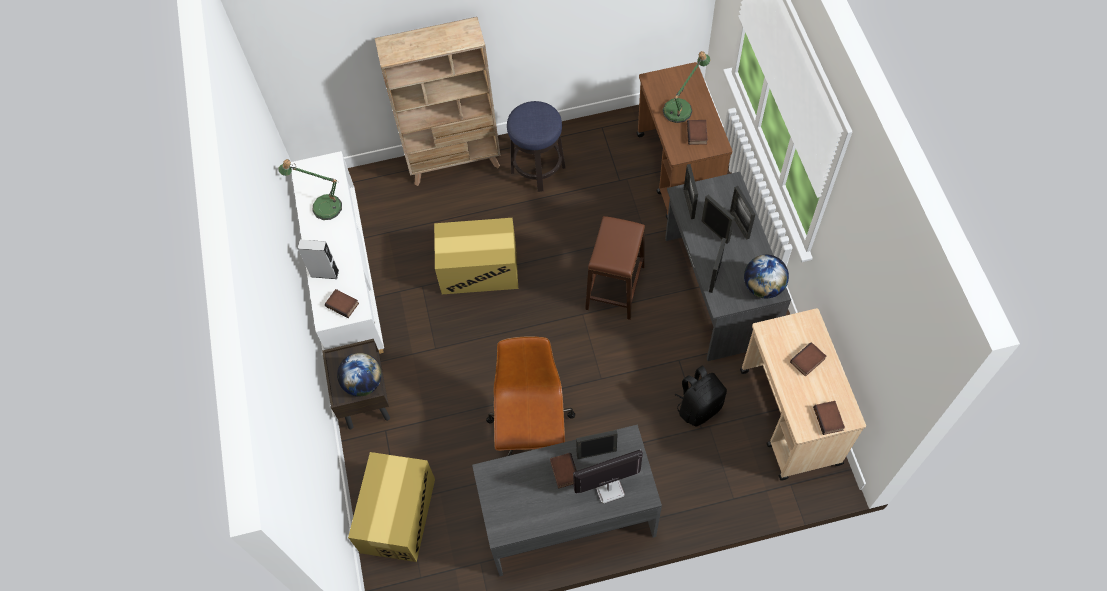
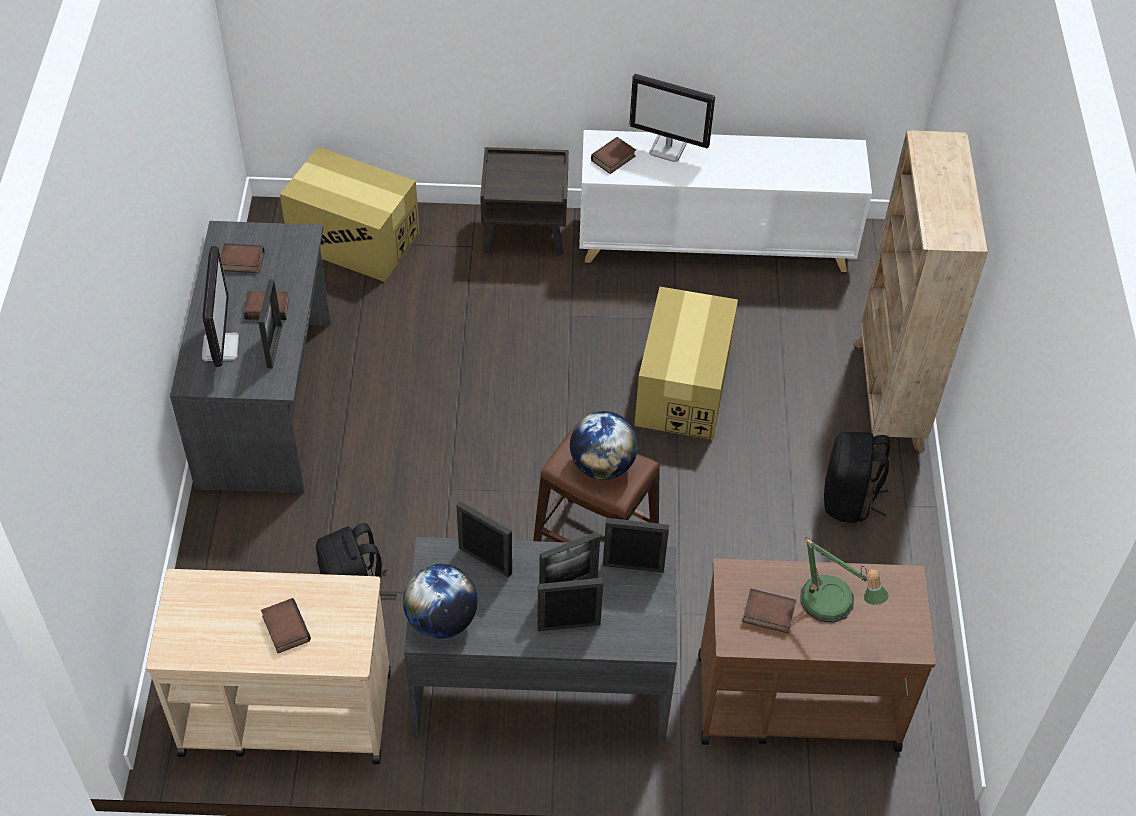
camera: 100 degrees right, 10 degrees down
(322, 205) = (780, 161): table lamp -> none
(324, 273) = (668, 149): grey speaker -> monitor
(363, 383) = (507, 182): globe -> globe (602, 465)
(532, 431) = (405, 392): brown office chair -> none
(538, 169) = (849, 500): stool -> black backpack
(829, 419) = (181, 622): book -> book (241, 262)

